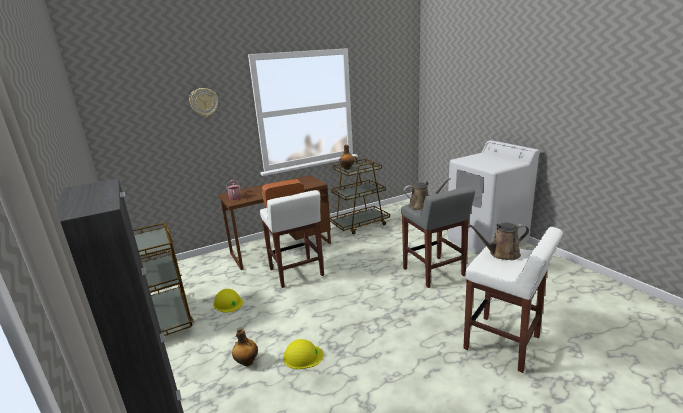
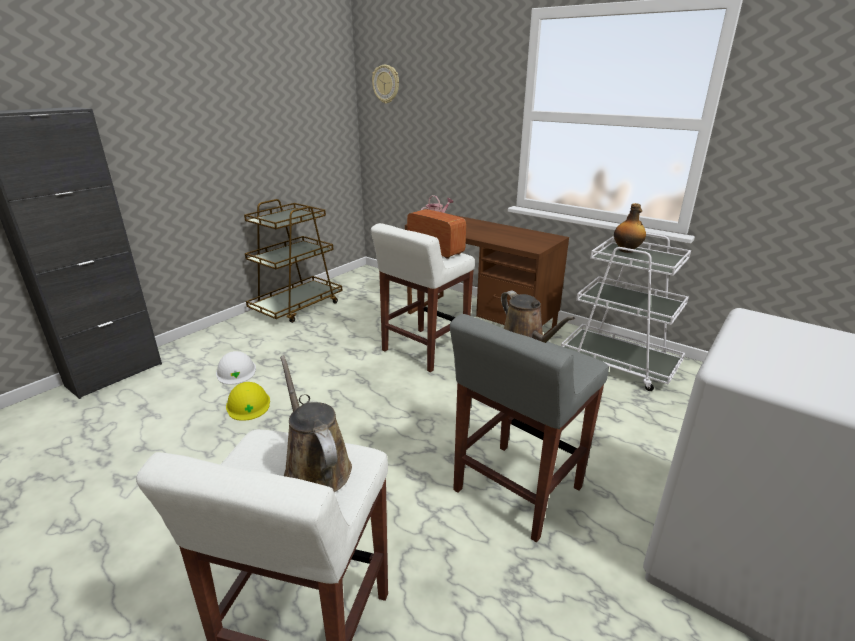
camera: 65 degrees right, 5 degrees up
(204, 102) = (461, 82): wall clock -> wall clock (386, 84)
(228, 303) = (337, 327): yellow hard hat -> none
(247, 362) = (236, 371): bottle -> white hard hat
(360, 224) = (619, 365): brown cart -> white cart

